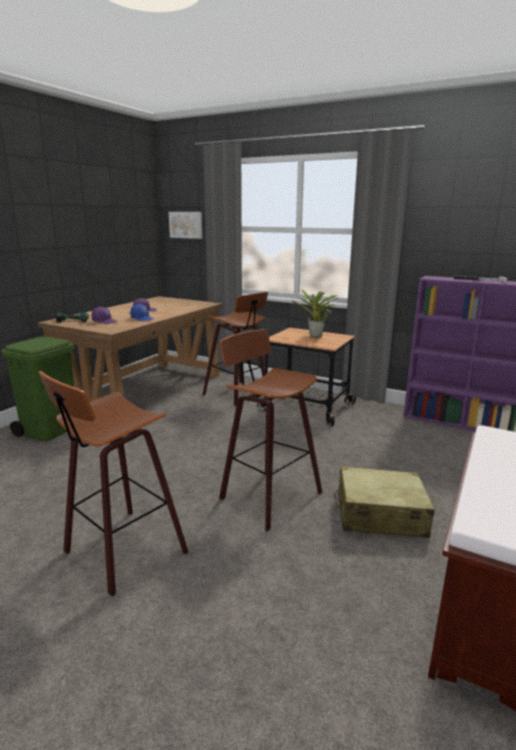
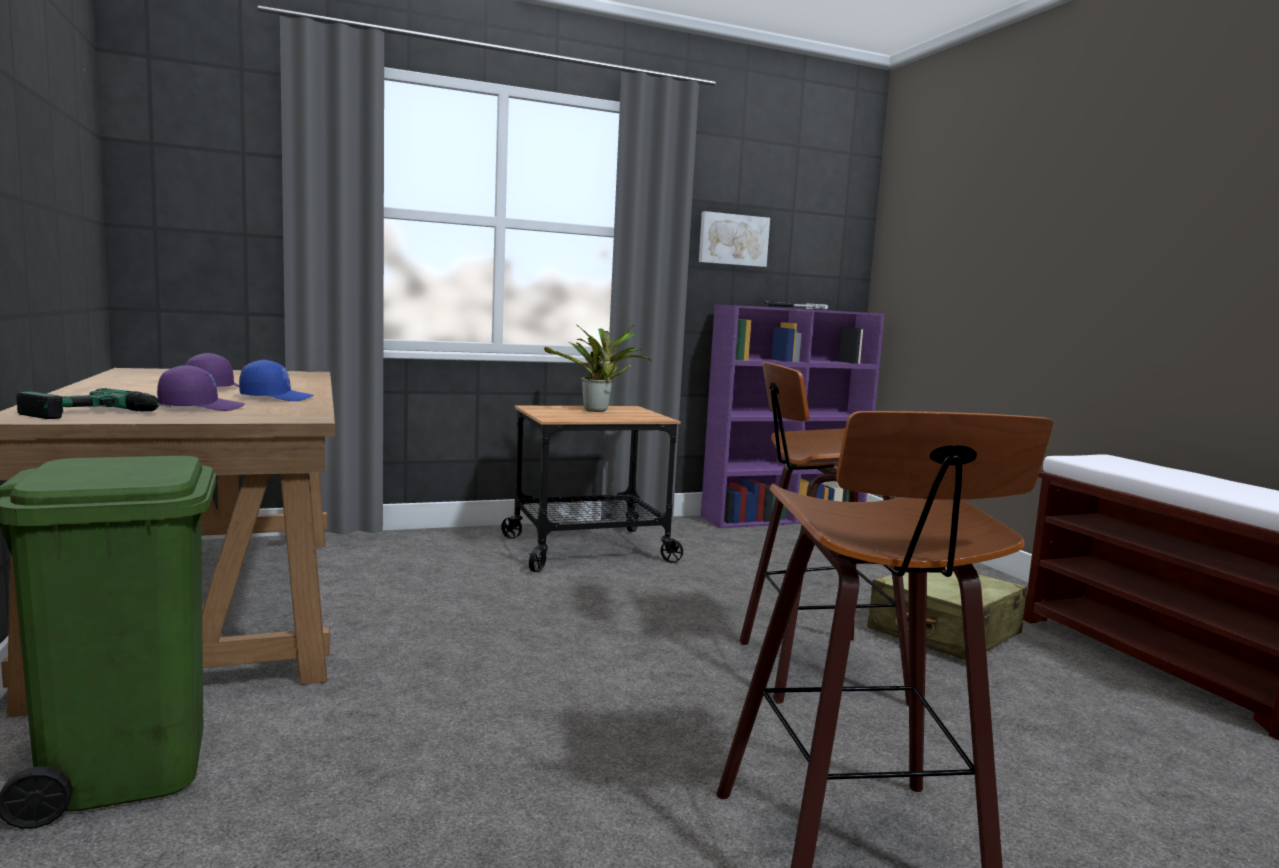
camera: 50 degrees left, 10 degrees down
(186, 225) = (203, 190): picture -> picture (733, 240)
(238, 394) = (435, 559): stool -> none

